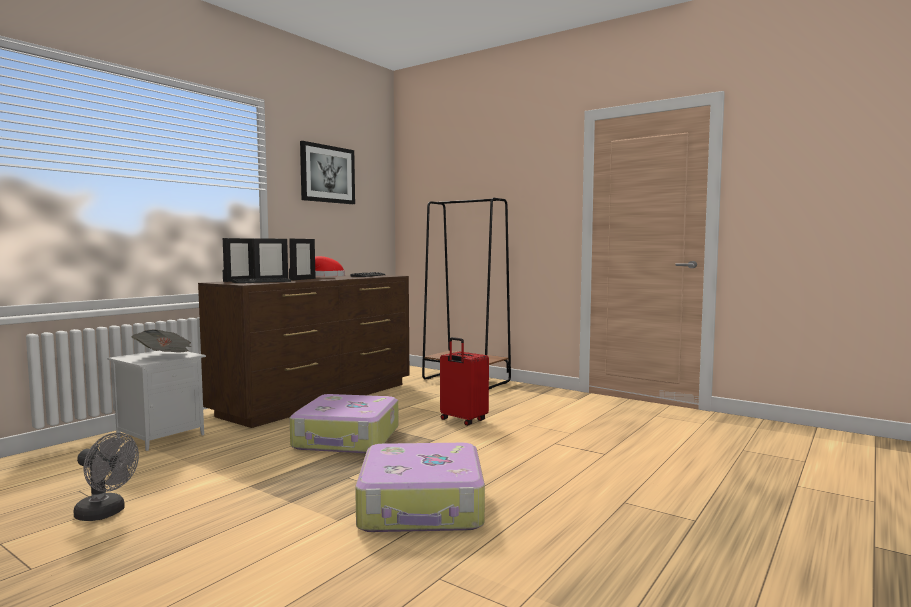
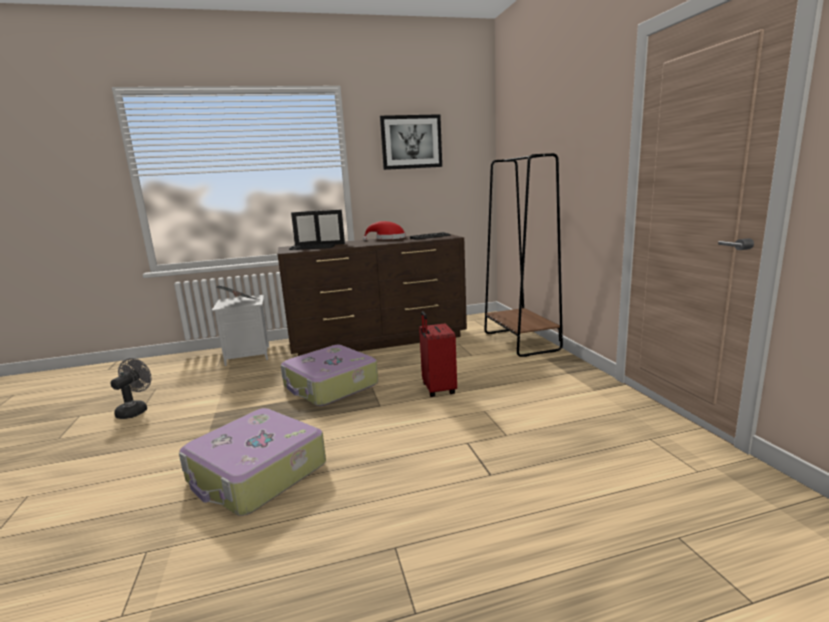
camera: 40 degrees right, 10 degrees up
(106, 513) = (135, 410): grey fan -> grey fan turned 135 degrees counterclockwise
(302, 279) = (355, 243): picture frame -> none

